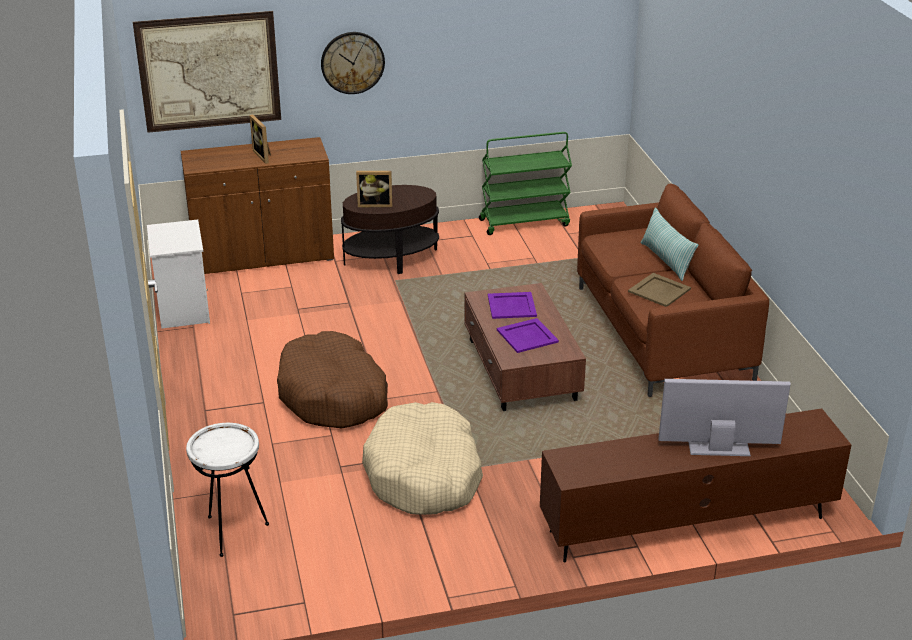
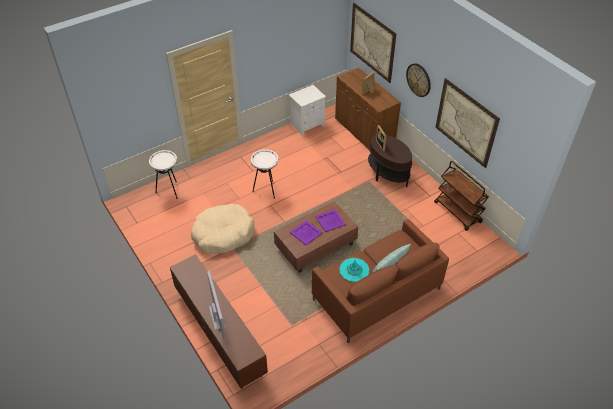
camera: 70 degrees right, 15 degrees up
(333, 395) = (266, 190): brown dog bed -> white side table
(478, 63) = (466, 123): none -> picture
(524, 222) = (458, 212): green cart -> brown cart
(660, 290) = (354, 270): beige tray -> turquoise hat

